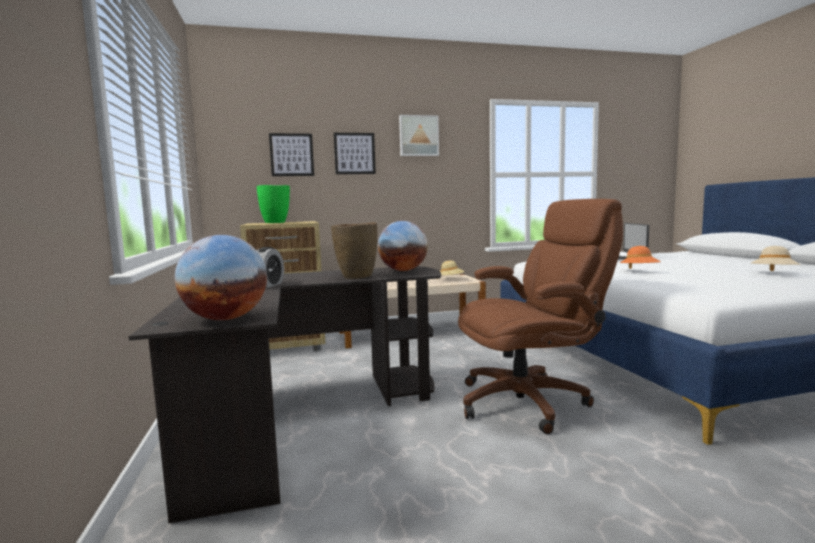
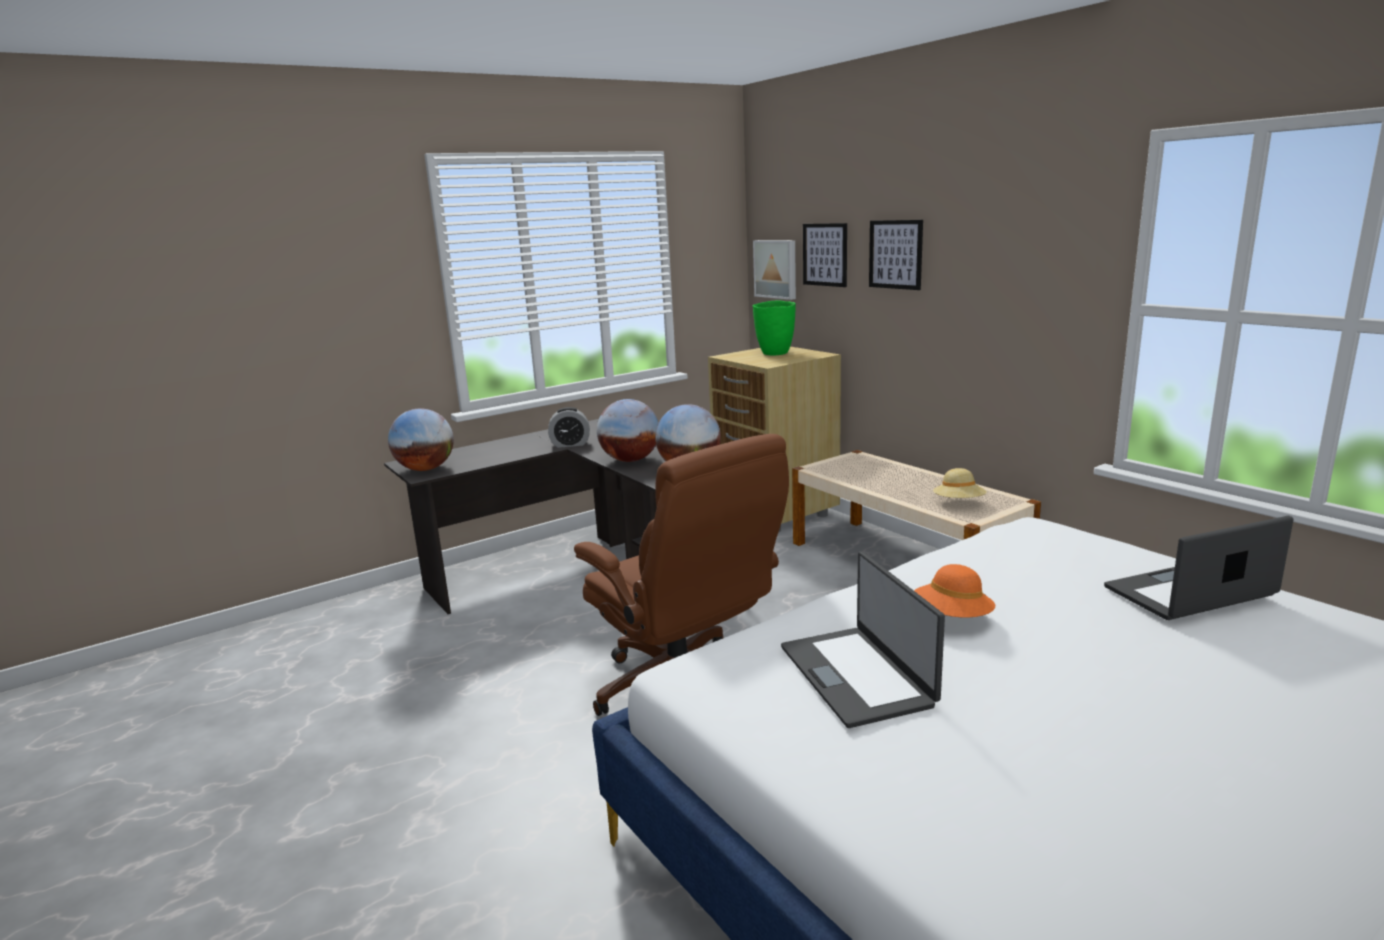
camera: 70 degrees right, 10 degrees up
(356, 277) = (630, 460): brown vase -> globe
(418, 136) = (992, 223): picture -> picture (776, 269)
(706, 280) = (857, 675): none -> laptop
(774, 273) = (1042, 772): beige hat -> none

